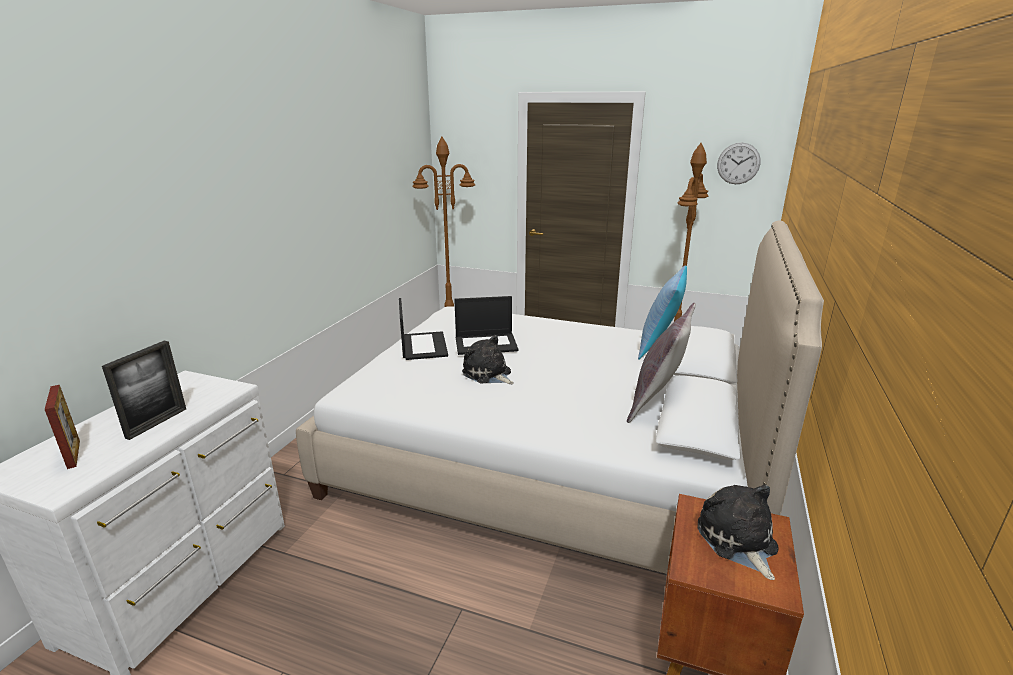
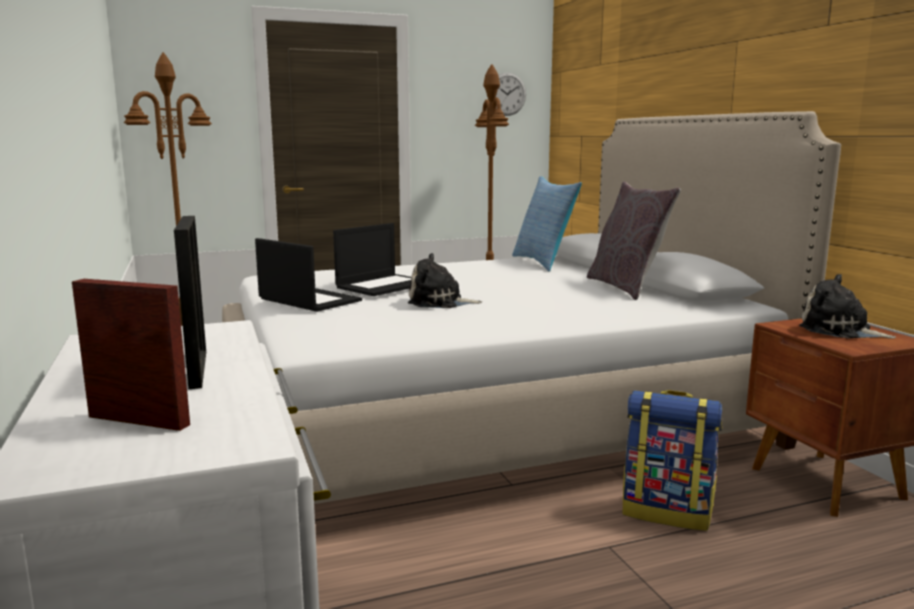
camera: 40 degrees left, 10 degrees down
(540, 607) = (667, 511): none -> backpack

